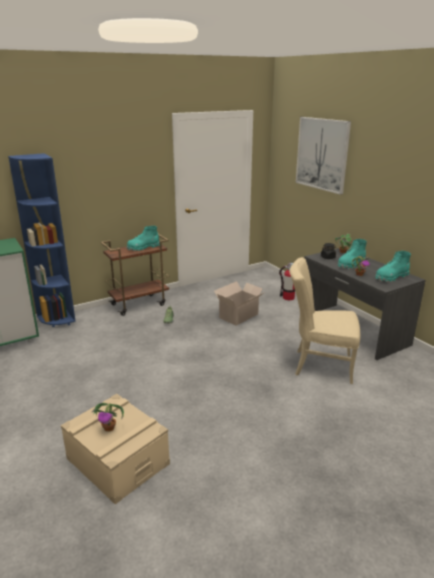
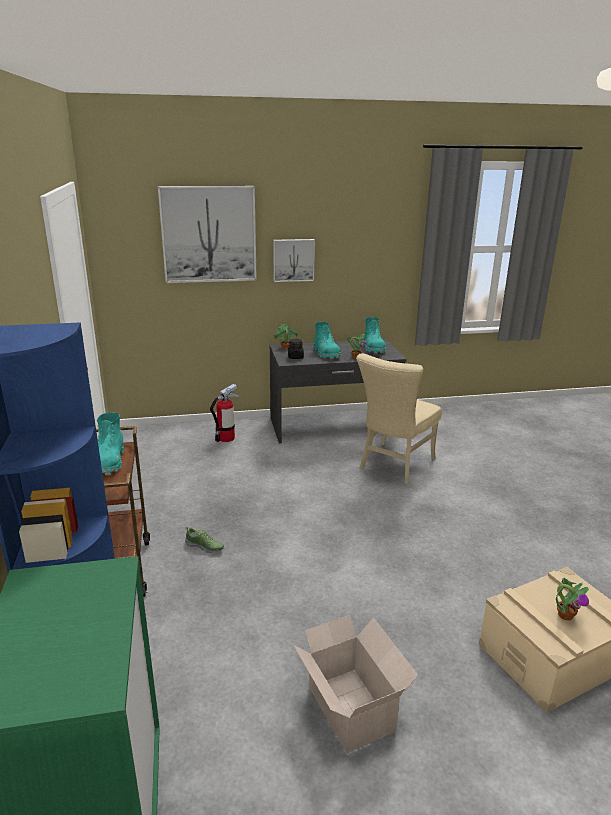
camera: 70 degrees left, 0 degrees up
(239, 316) = (245, 483): cardboard box -> cardboard box (350, 706)
(367, 185) = (293, 260): none -> picture

